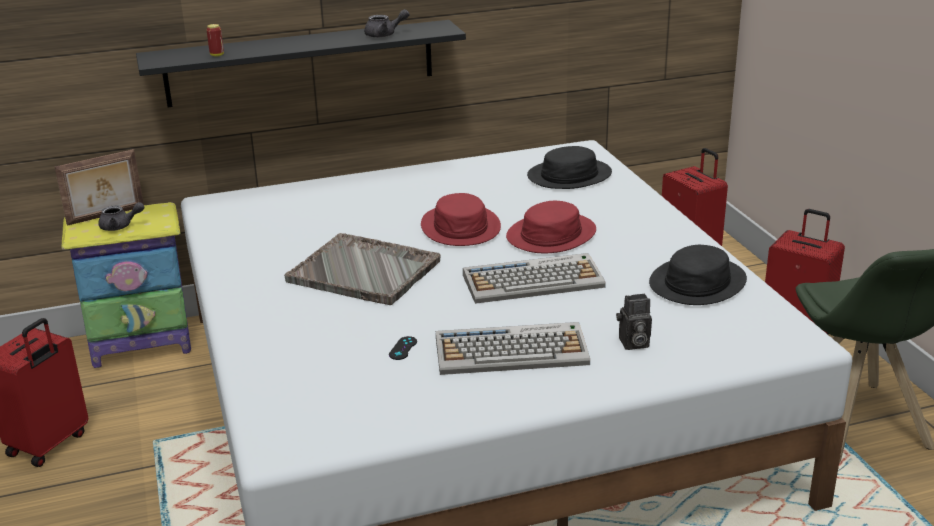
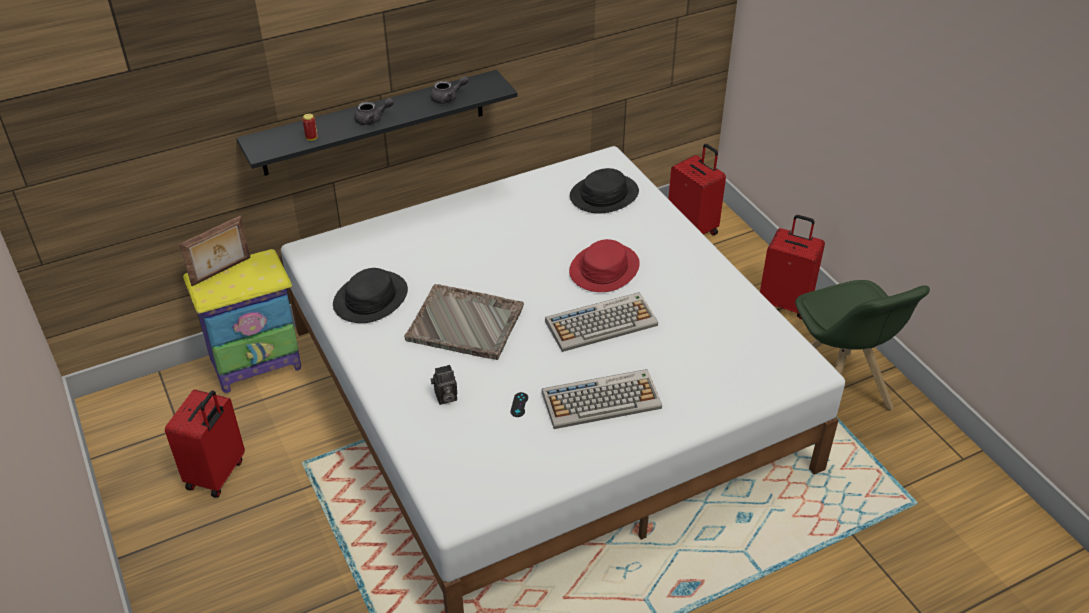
camera: 10 degrees left, 15 degrees up
(120, 226) = (239, 284): grey teapot -> grey teapot (373, 119)
(461, 227) = (529, 265): red hat -> none
(633, 344) = (689, 384): camera -> camera (445, 398)
(697, 282) = (726, 314): black hat -> black hat (370, 298)

